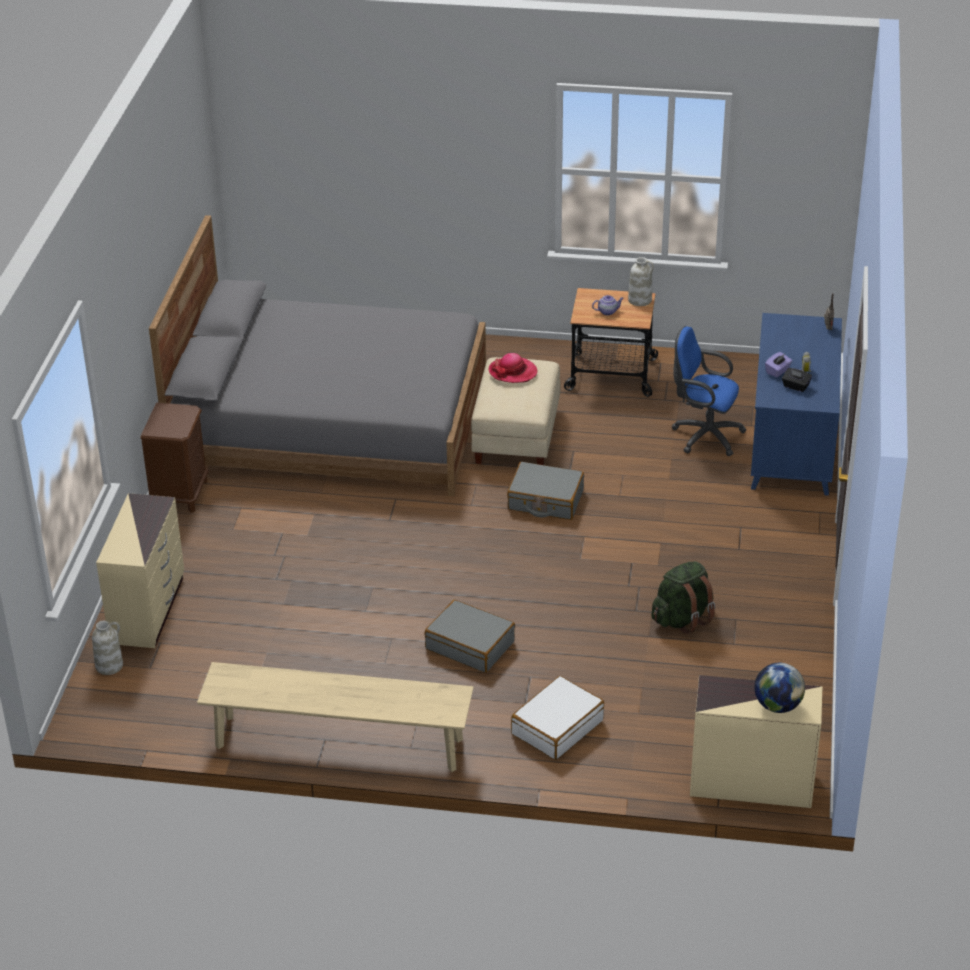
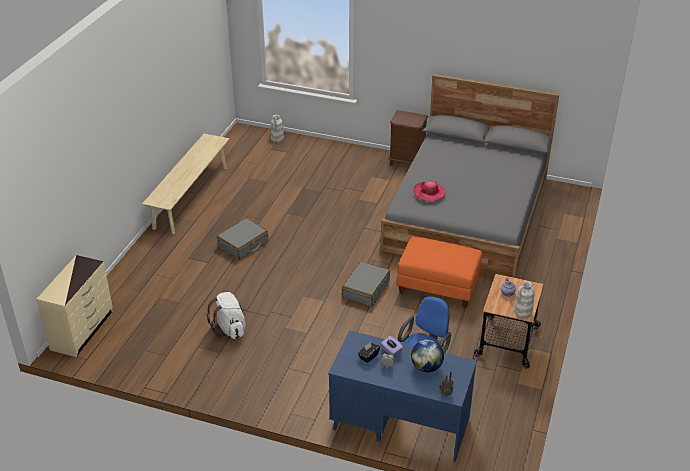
camera: 100 degrees right, 0 degrees up
(149, 609) = (314, 150): beige dresser -> none
(513, 372) = (455, 253): hat -> hat (429, 193)
(515, 435) = (438, 286): beige ottoman -> orange ottoman
(557, 727) = (164, 266): white suitcase -> none
(682, 618) = (230, 329): green backpack -> white backpack
(777, 705) = (60, 285): globe -> globe (426, 367)

